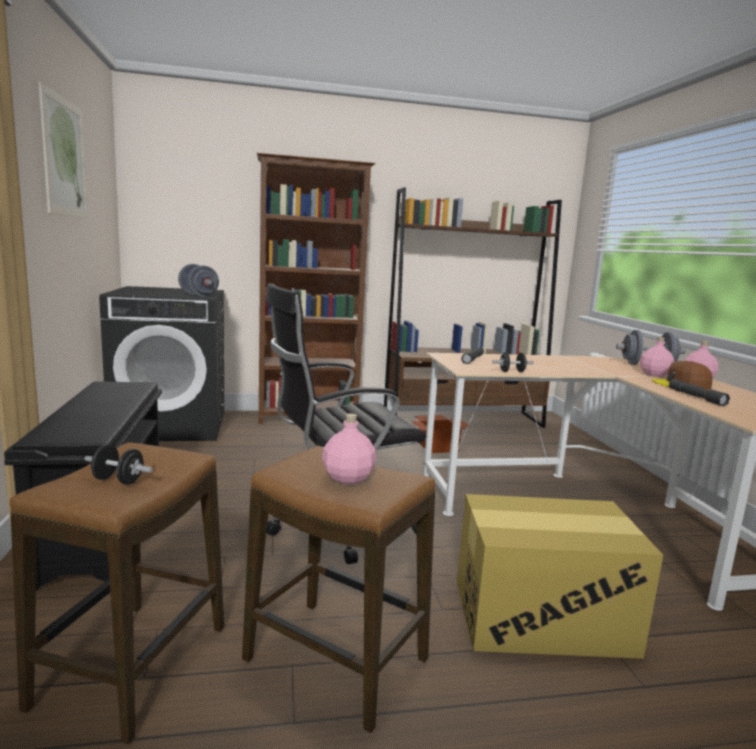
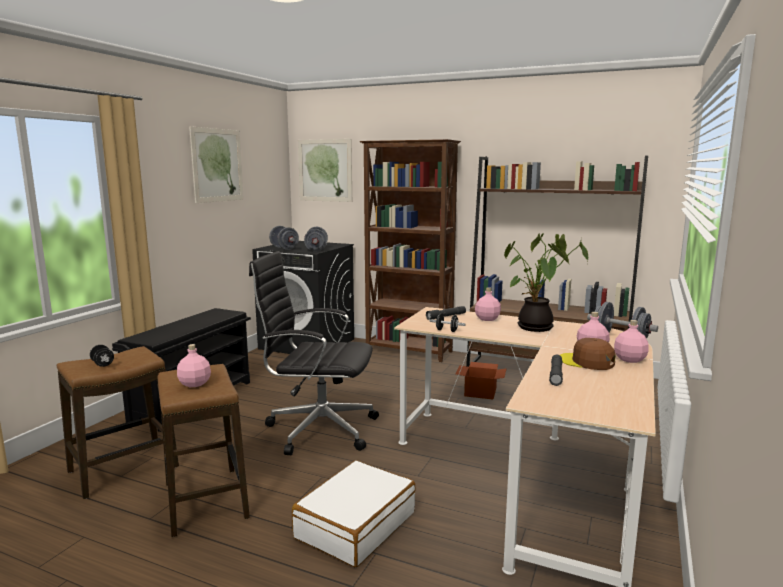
camera: 35 degrees right, 0 degrees up
(146, 293) = (284, 248): none -> grey dumbbell
(178, 190) = (325, 170): none -> picture
(512, 358) = (487, 319): none -> pink bottle
(542, 617) = (355, 525): cardboard box -> white suitcase
(571, 363) = (536, 328): none -> potted plant

